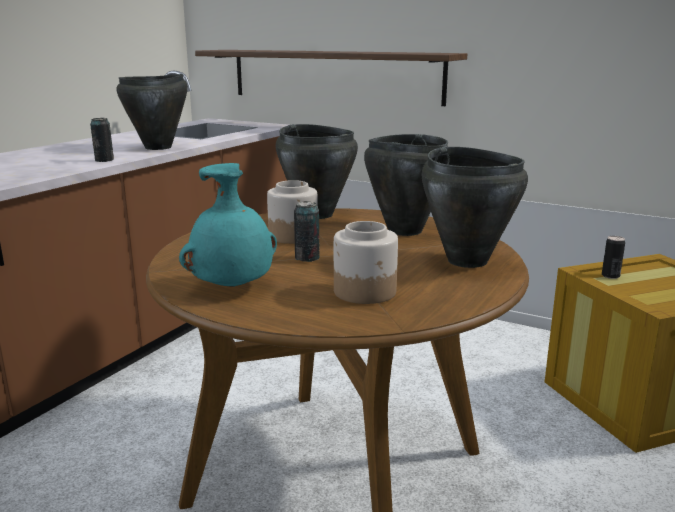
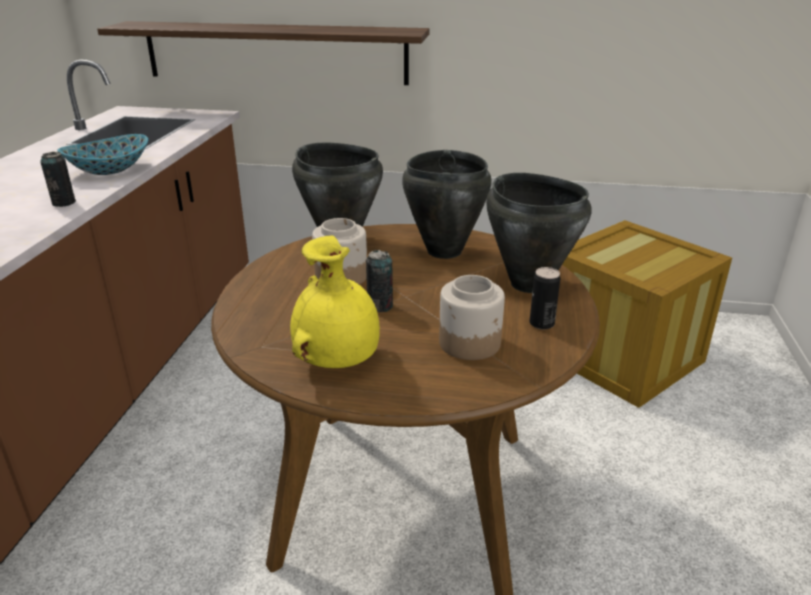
camera: 20 degrees left, 10 degrees up
(158, 147) = (110, 170): black cooking pot -> bowl
(233, 287) = (338, 361): turquoise vase -> yellow vase
(610, 276) = (598, 252): can -> can (541, 323)

